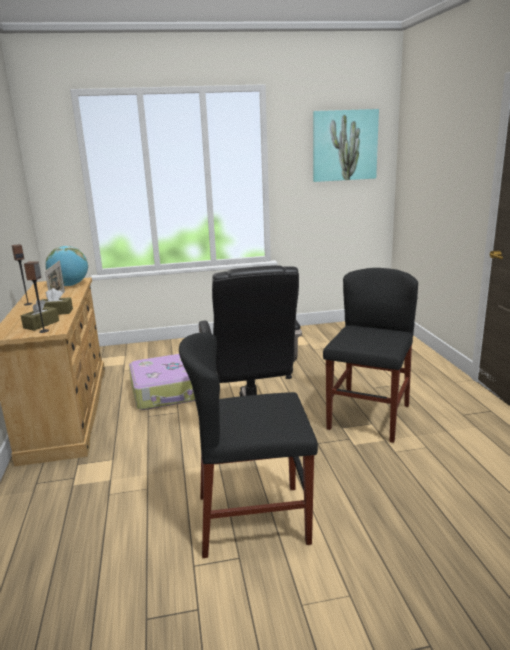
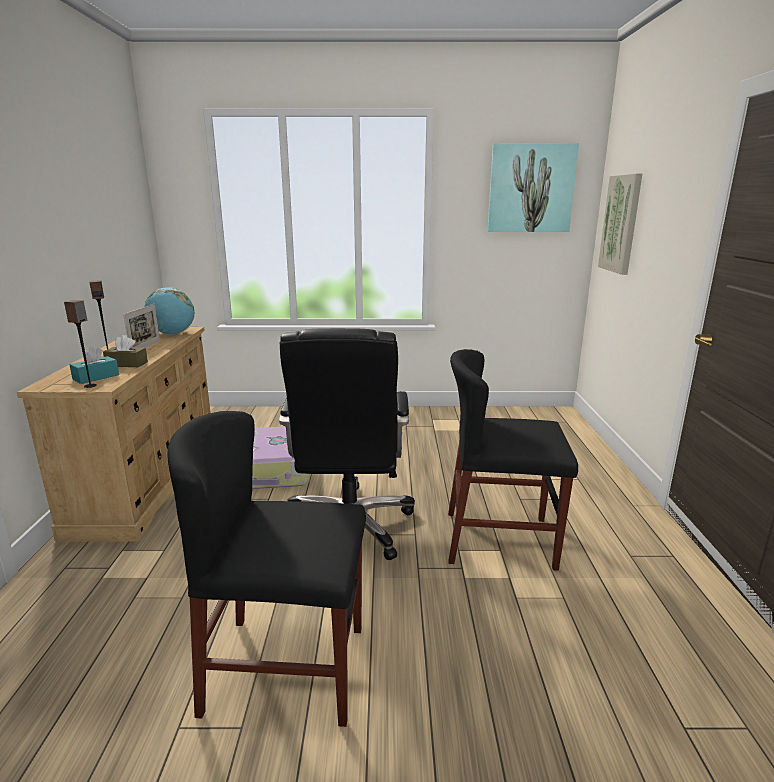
camera: 10 degrees right, 0 degrees up
(41, 324) = (96, 377): brown tissue box -> turquoise tissue box
(368, 417) = (499, 539): black chair -> black chair turned 120 degrees counterclockwise
(418, 171) = (621, 224): none -> picture

